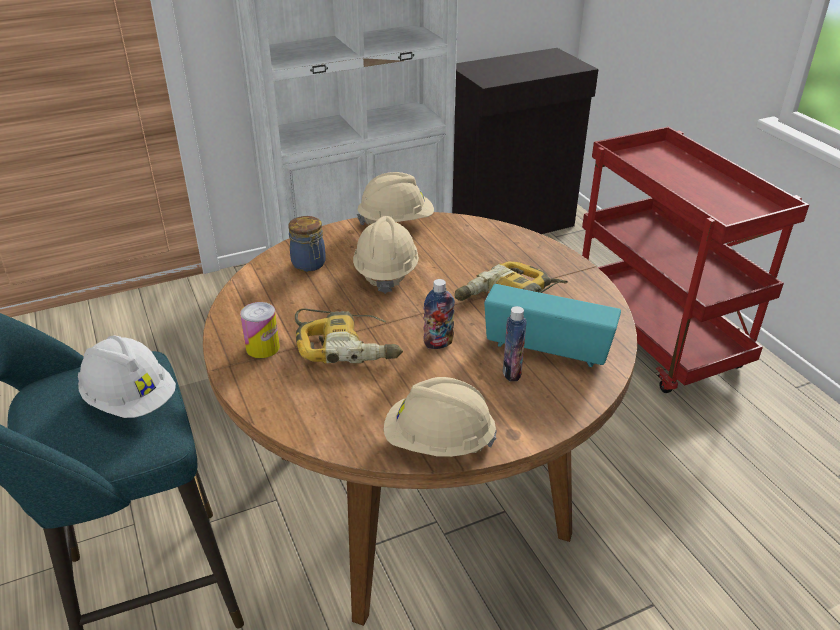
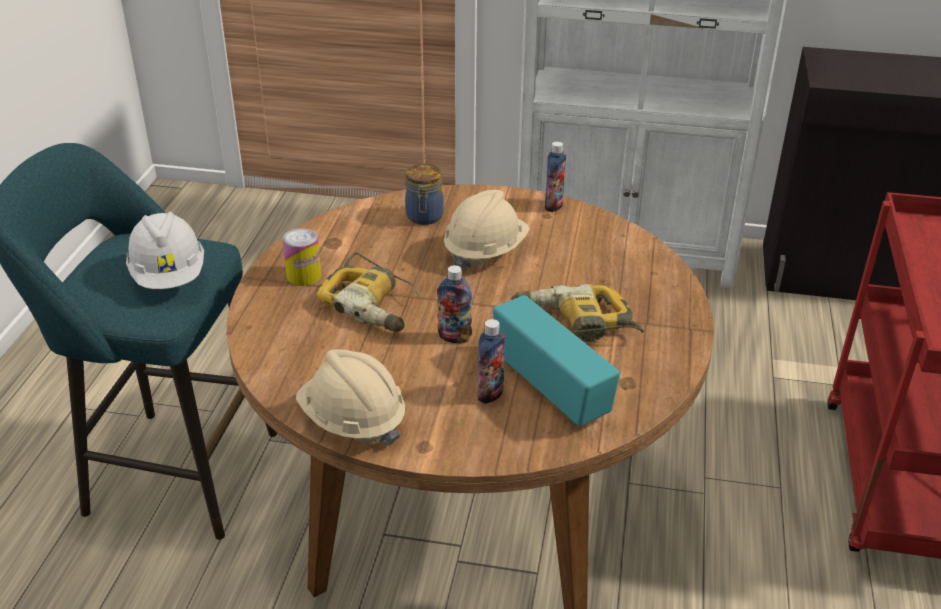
camera: 35 degrees right, 0 degrees up
(396, 221) = (553, 205): beige hard hat -> bottle

